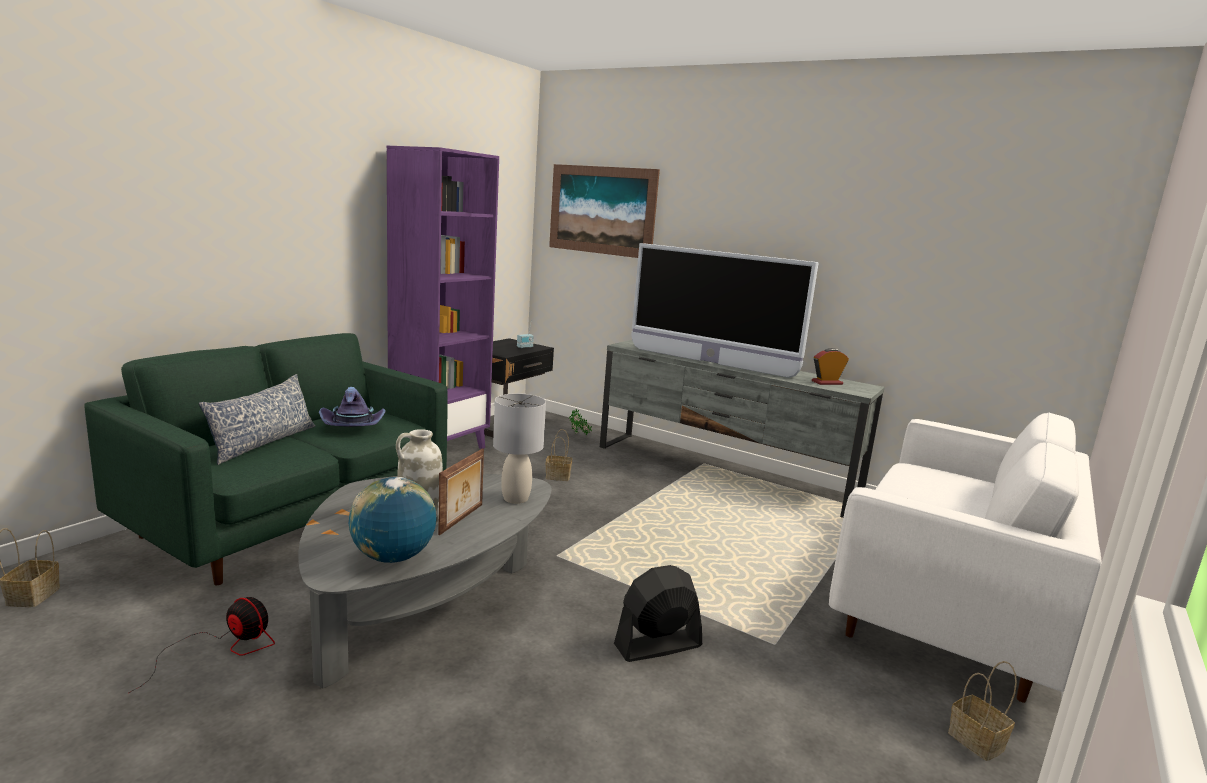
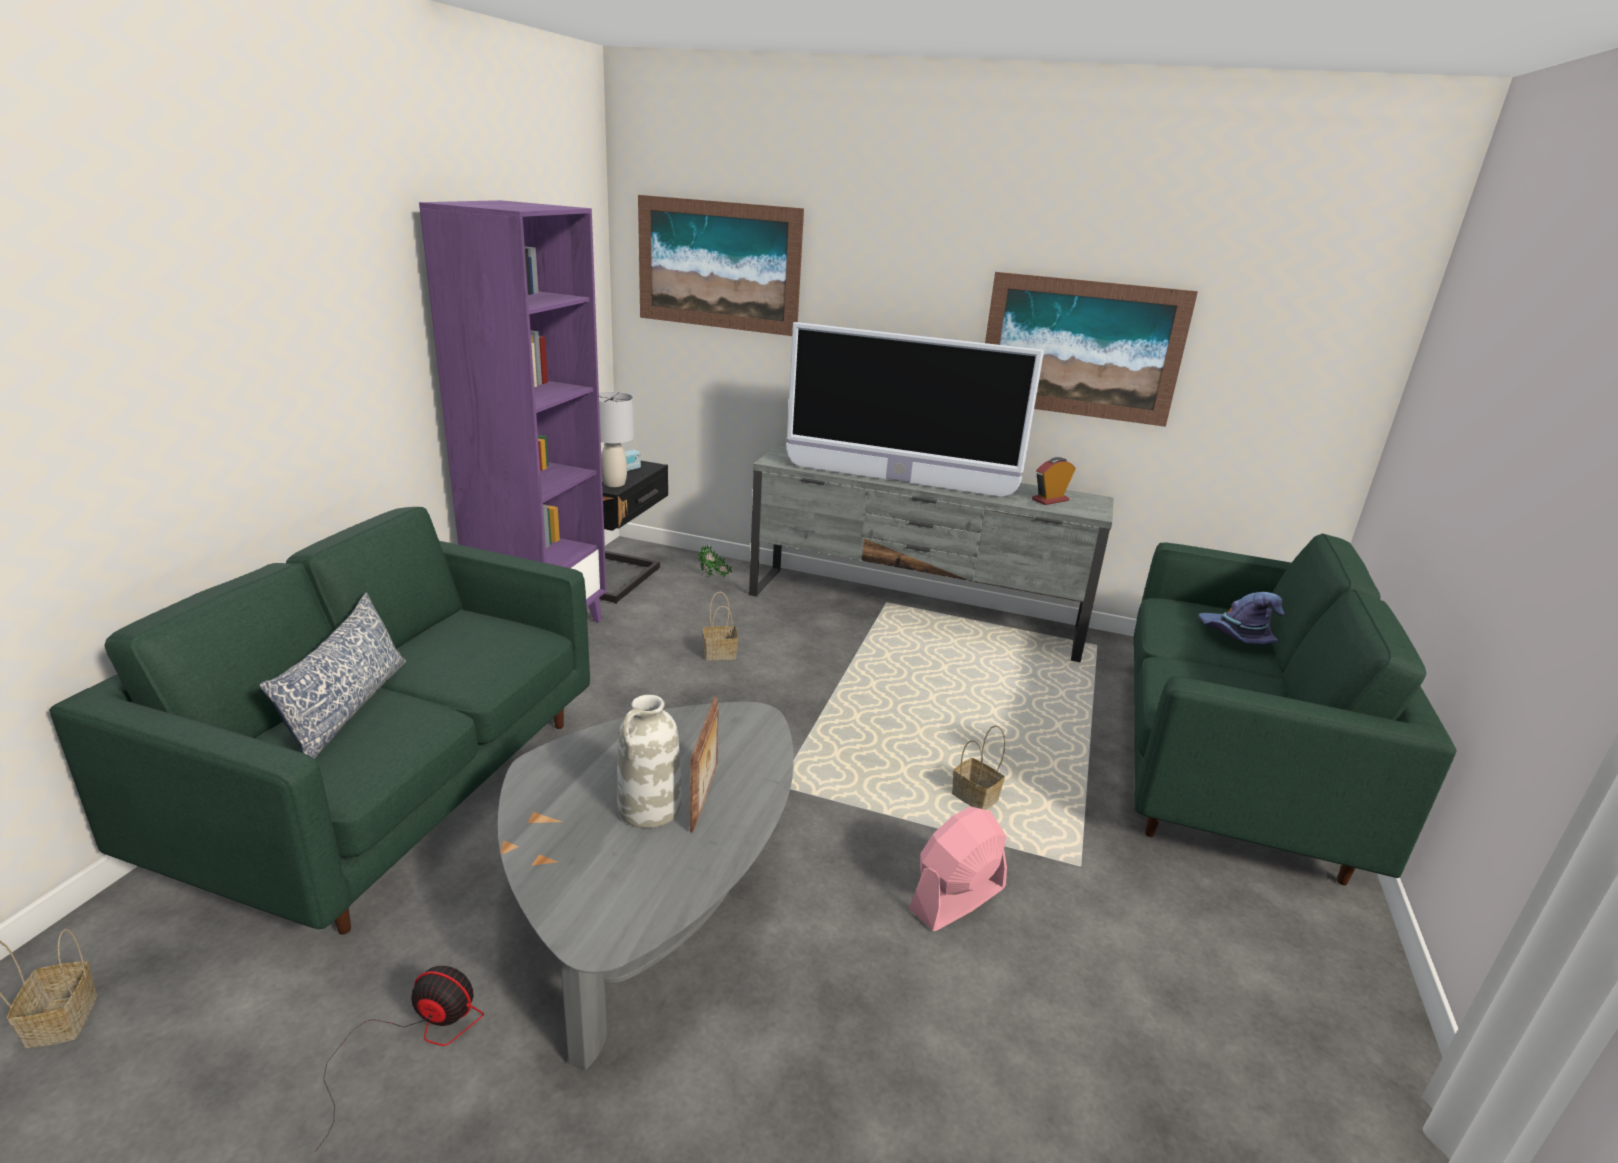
camera: 15 degrees left, 10 degrees up
(353, 427) = (462, 654): purple hat -> purple hat (1238, 637)
(393, 557) = (655, 887): globe -> none
(515, 498) = (750, 745): grey table lamp -> grey table lamp (613, 484)
(657, 645) = (957, 898): black fan -> pink fan
(857, 267) = (1080, 349): none -> picture
(949, 603) = (1227, 766): white sofa -> green sofa
(978, 742) = (1325, 949): basket -> basket (976, 798)

